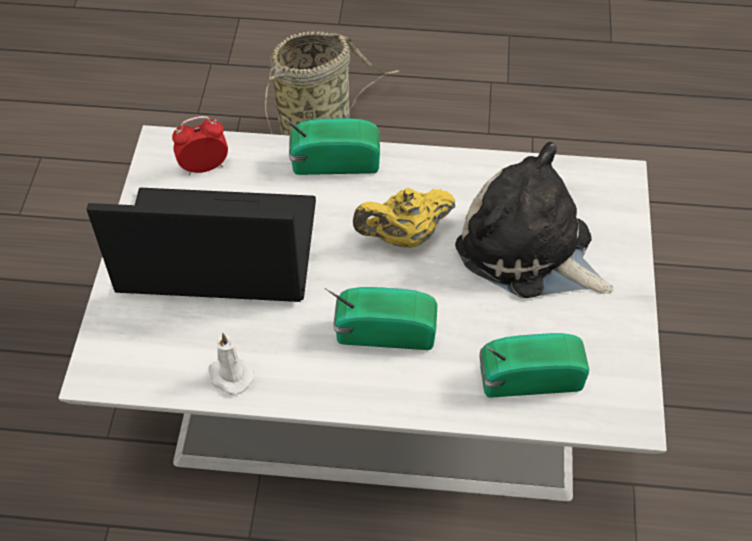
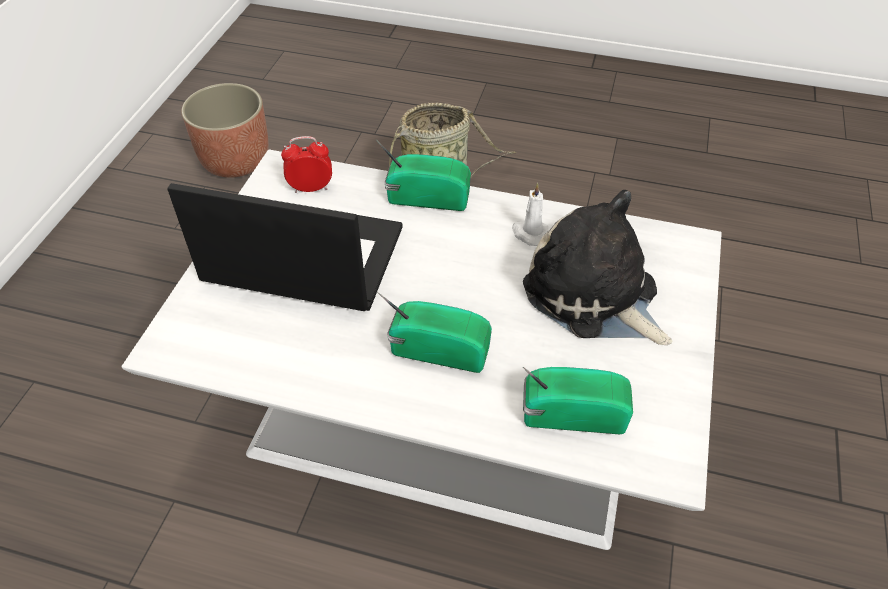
camera: 10 degrees right, 5 degrees down
(69, 119) = (236, 160): none -> planter
(230, 376) = (283, 369): white candle -> white candle (530, 233)
(404, 237) = (476, 268): yellow teapot -> none

